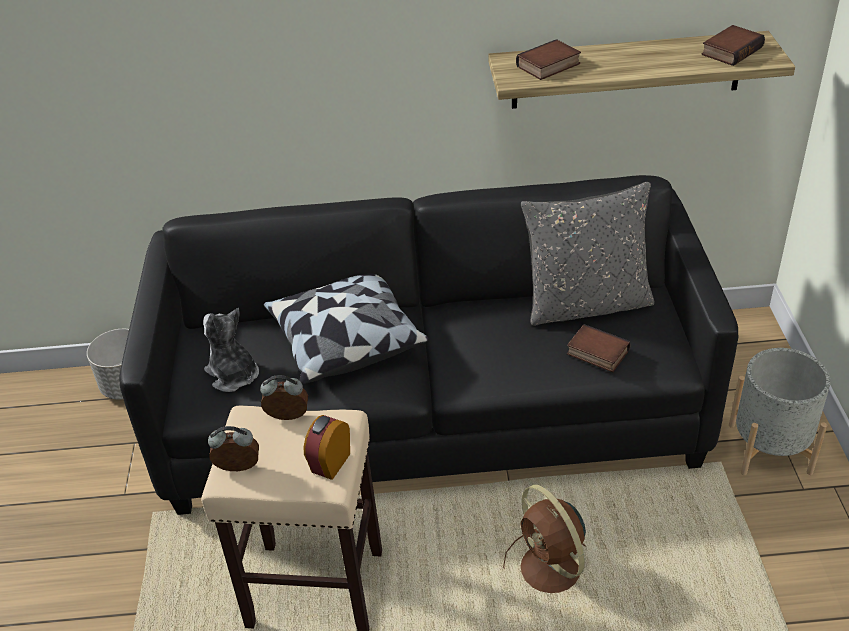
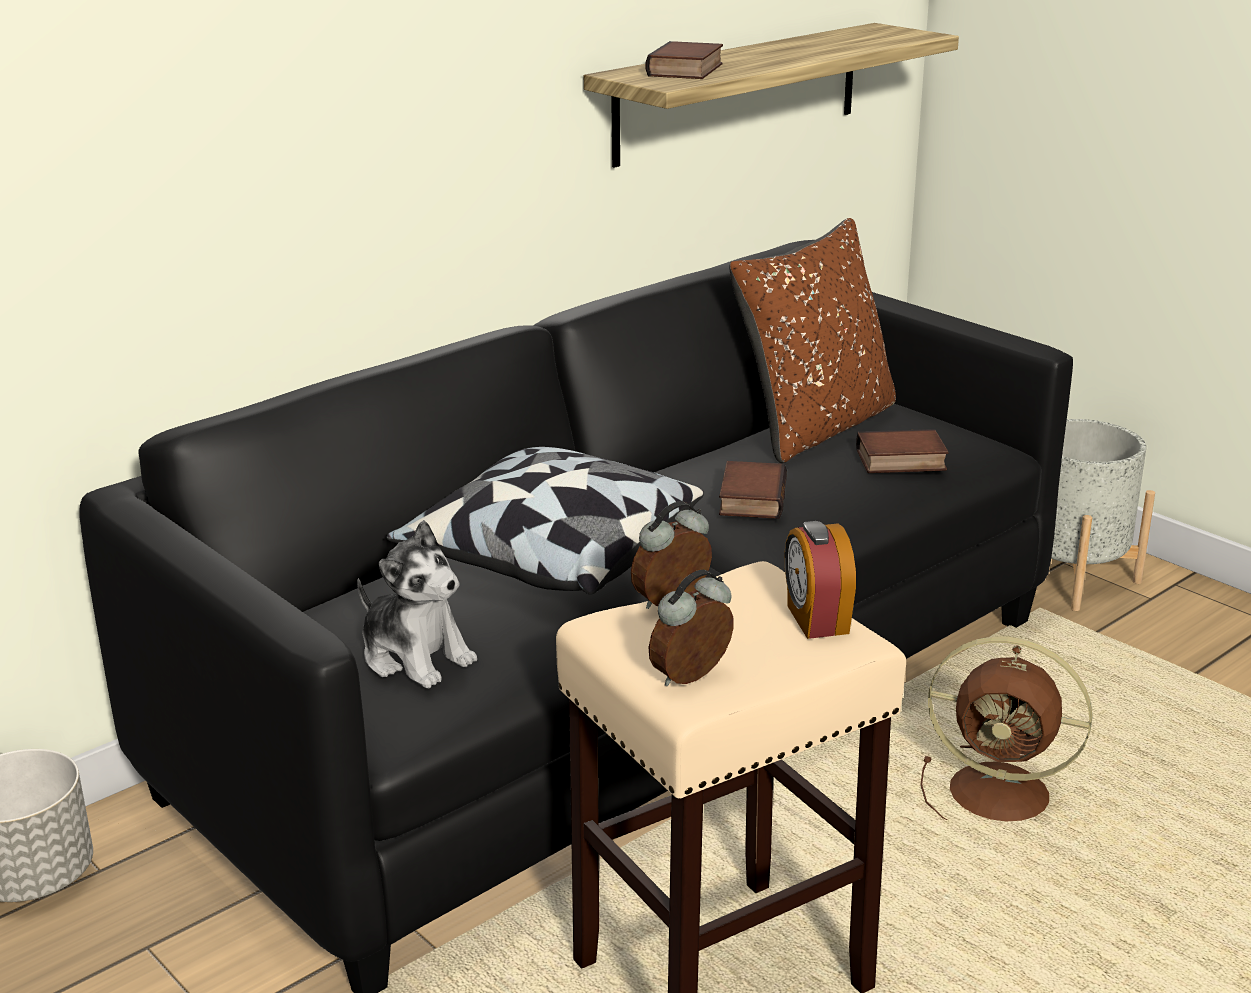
camera: 40 degrees left, 15 degrees down
(233, 375) = (416, 657): plush toy -> plush toy turned 150 degrees counterclockwise
(587, 304) = (816, 427): grey pillow -> brown pillow
(731, 50) = (869, 36): book -> book (750, 498)

